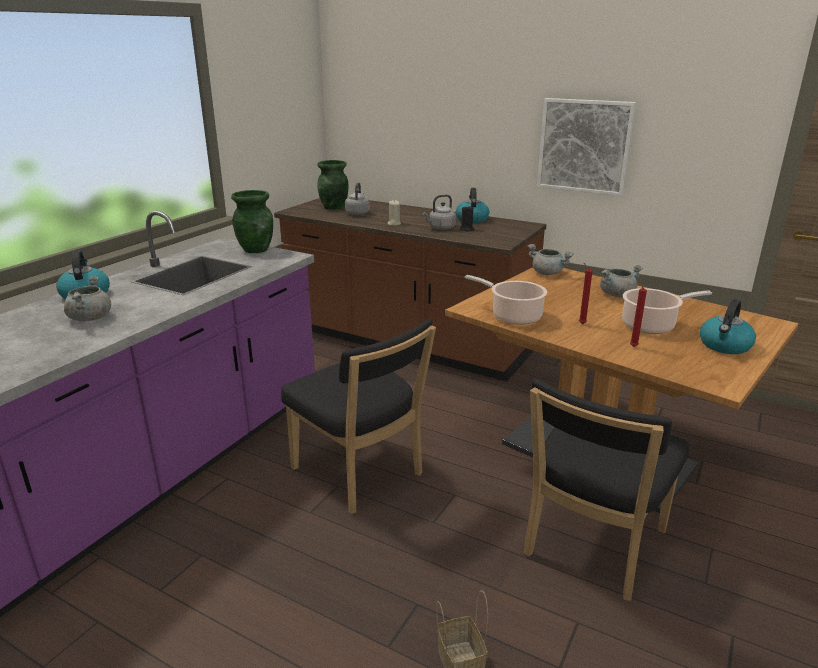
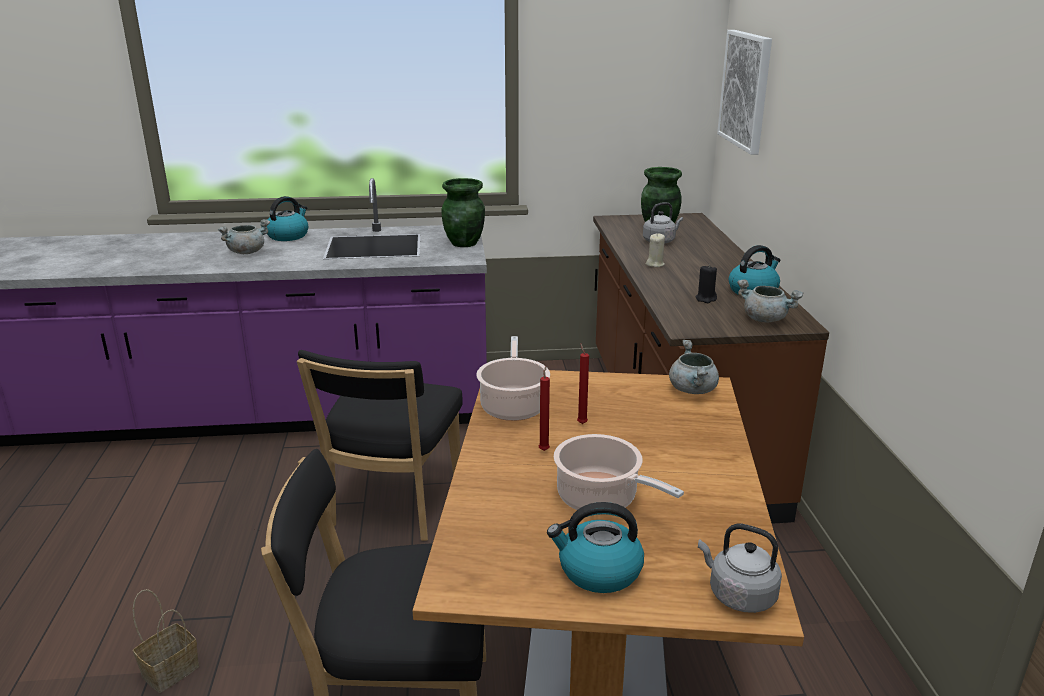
camera: 55 degrees right, 0 degrees up
(440, 228) = (684, 286): grey kettle -> grey kettle (738, 595)
(584, 146) = (883, 223): picture -> picture (746, 90)
(617, 294) = (686, 452): grey cooking pot -> grey cooking pot (765, 319)
(632, 346) = (510, 498): red candle -> red candle (581, 423)

